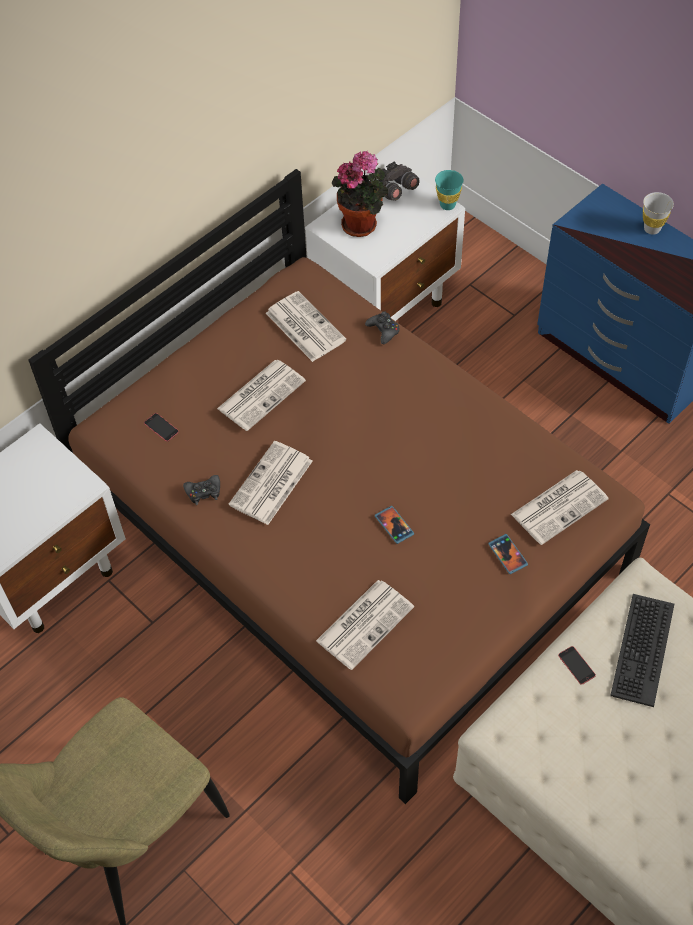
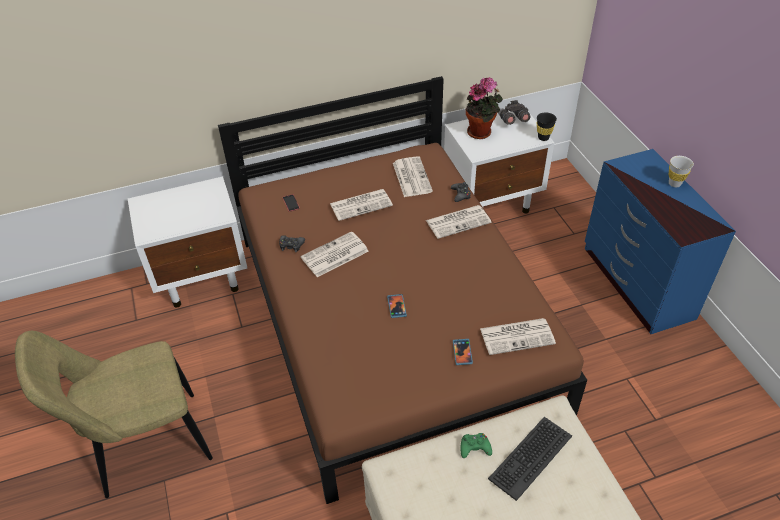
camera: 25 degrees right, 10 degrees down
(365, 623) = (340, 357): newspaper -> newspaper (458, 221)
(447, 205) = (543, 138): turquoise cup -> black cup
(576, 665) = (474, 448): phone -> green game controller

